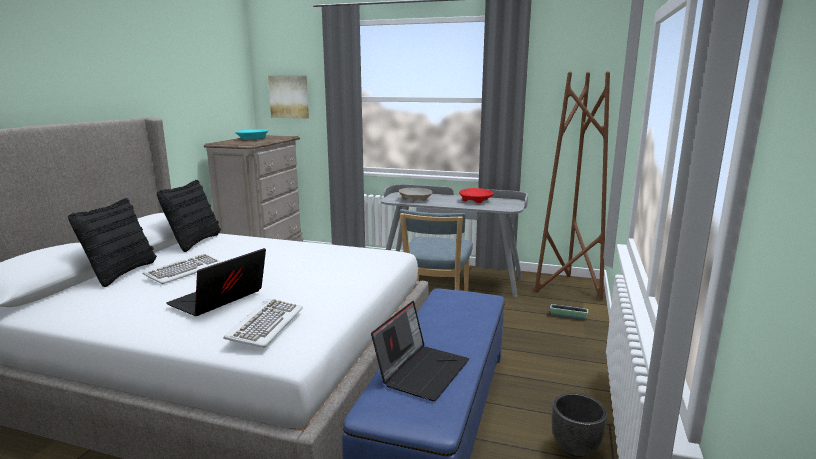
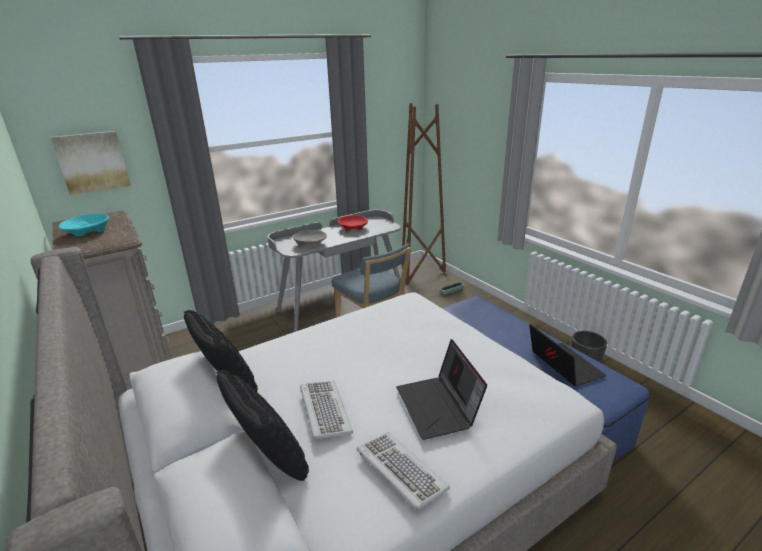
camera: 50 degrees left, 10 degrees up
(265, 325) = (519, 397): keyboard -> keyboard (400, 471)

